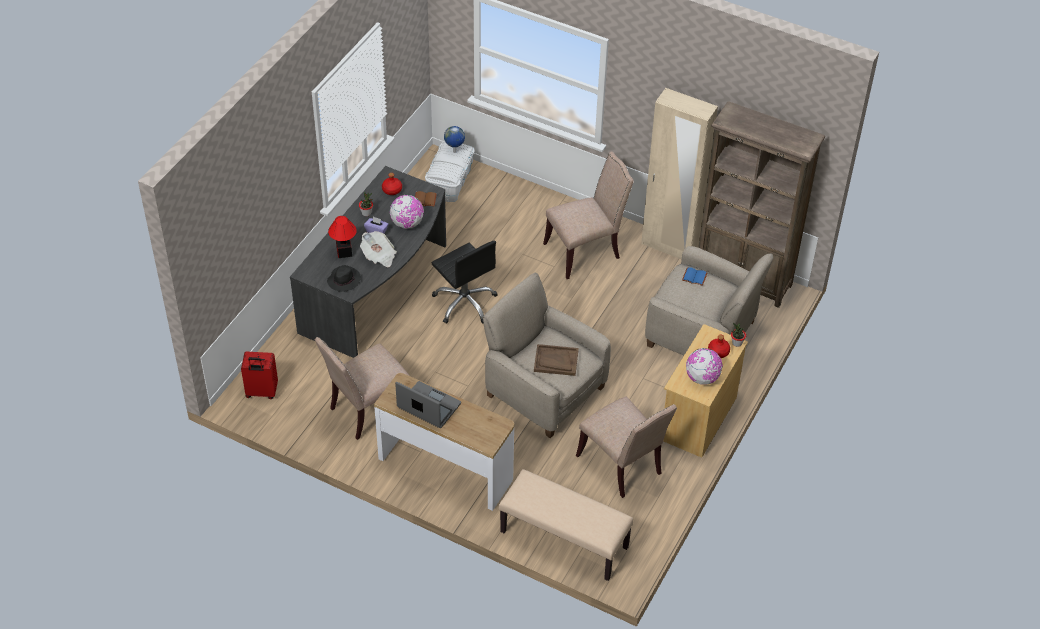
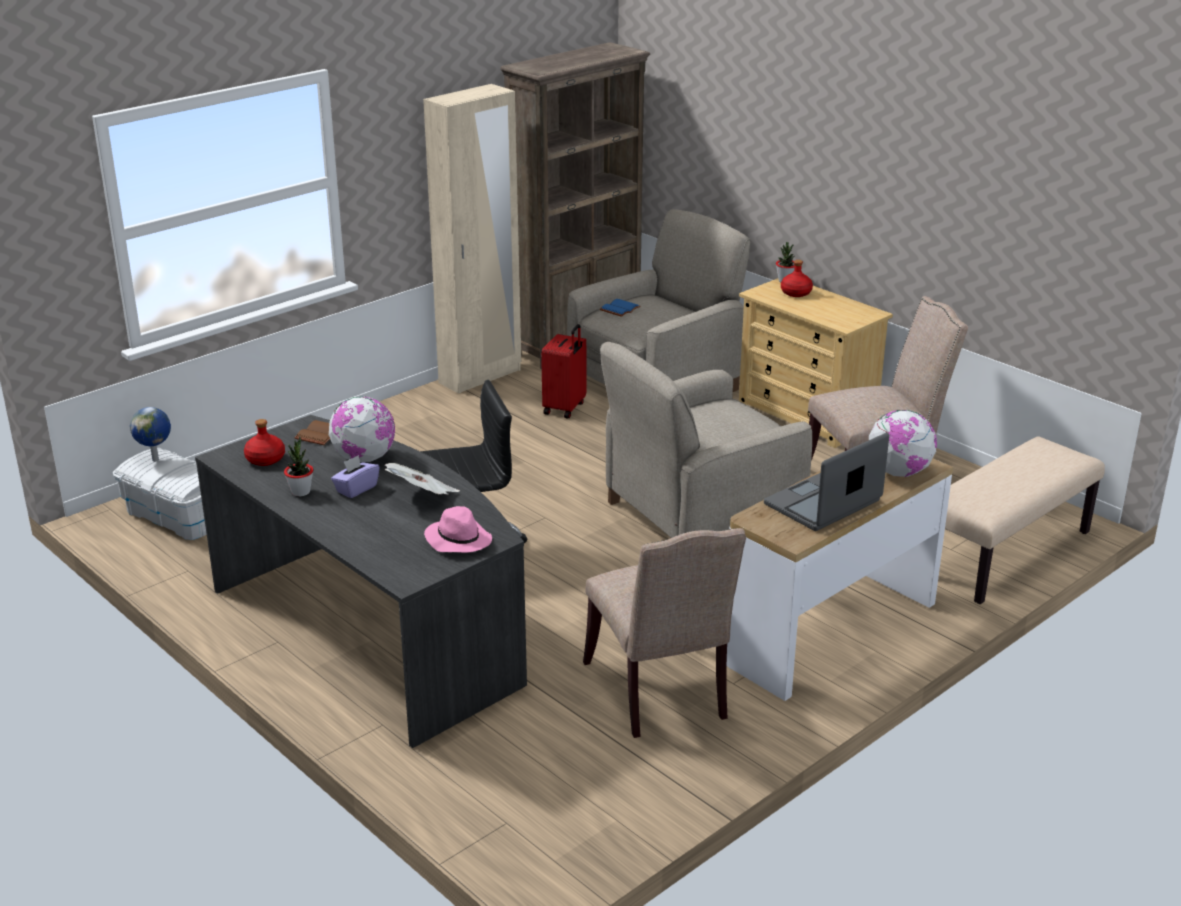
camera: 70 degrees left, 20 degrees down
(261, 392) = (544, 824): red suitcase -> red suitcase (565, 408)
(344, 252) = (383, 529): table lamp -> none
(344, 280) = (458, 540): black hat -> pink hat
(556, 361) = (728, 423): brown tray -> none
(585, 251) = (438, 434): beige chair -> none
(702, 378) = (839, 309): globe -> globe (899, 472)

